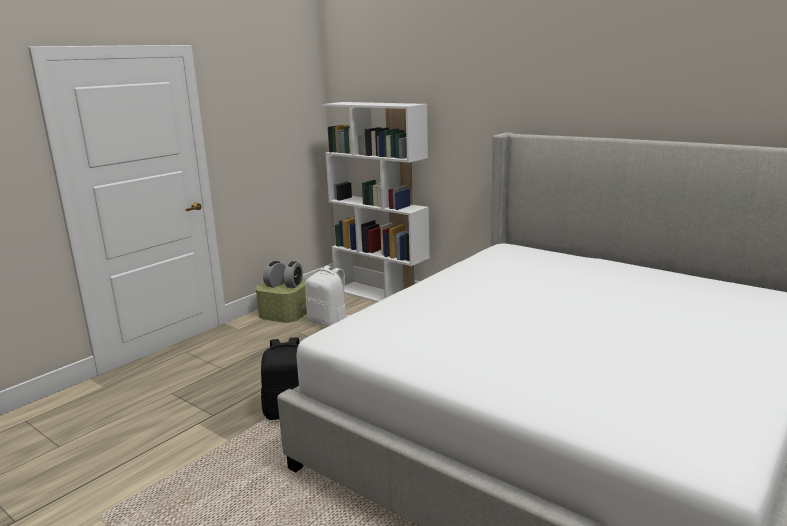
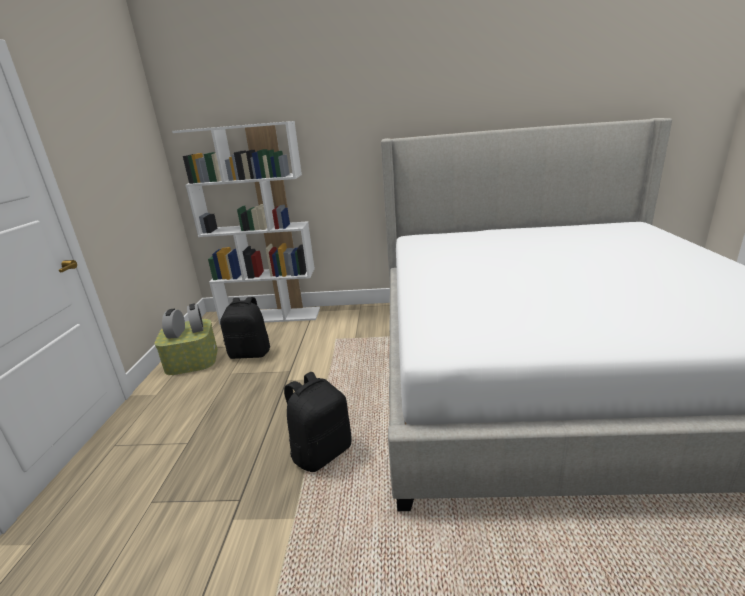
camera: 35 degrees left, 5 degrees up
(329, 322) = (250, 353): white backpack -> black backpack

